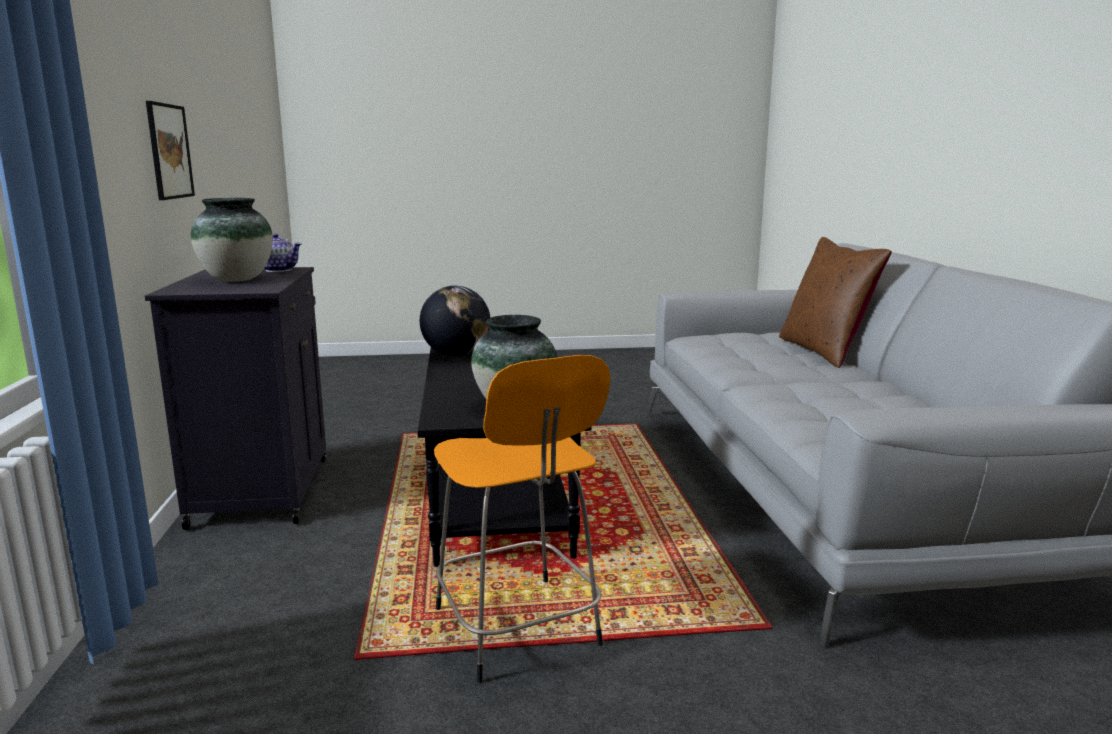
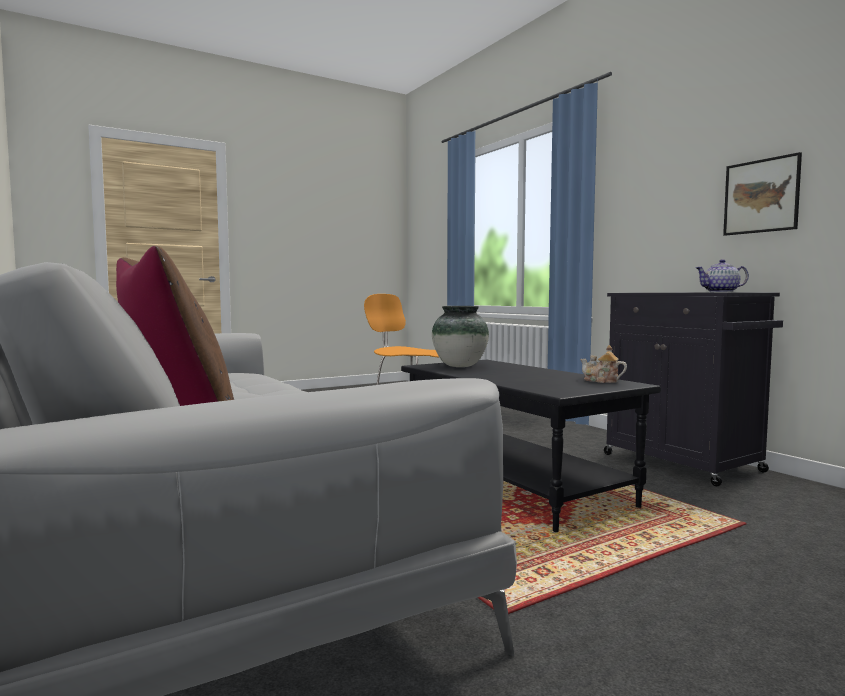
camera: 155 degrees right, 10 degrees down
(236, 279) = (685, 292): vase -> none
(456, 355) = (601, 381): globe -> teapot

